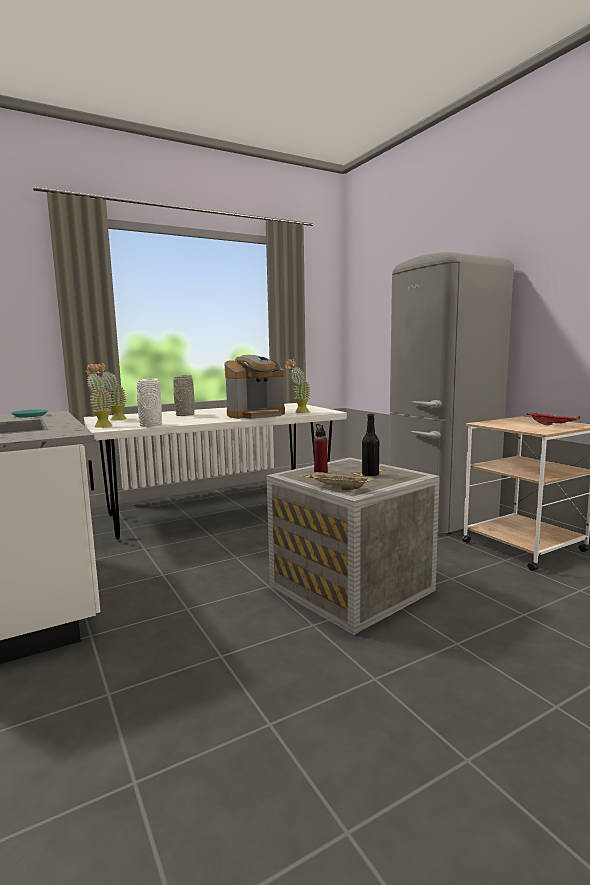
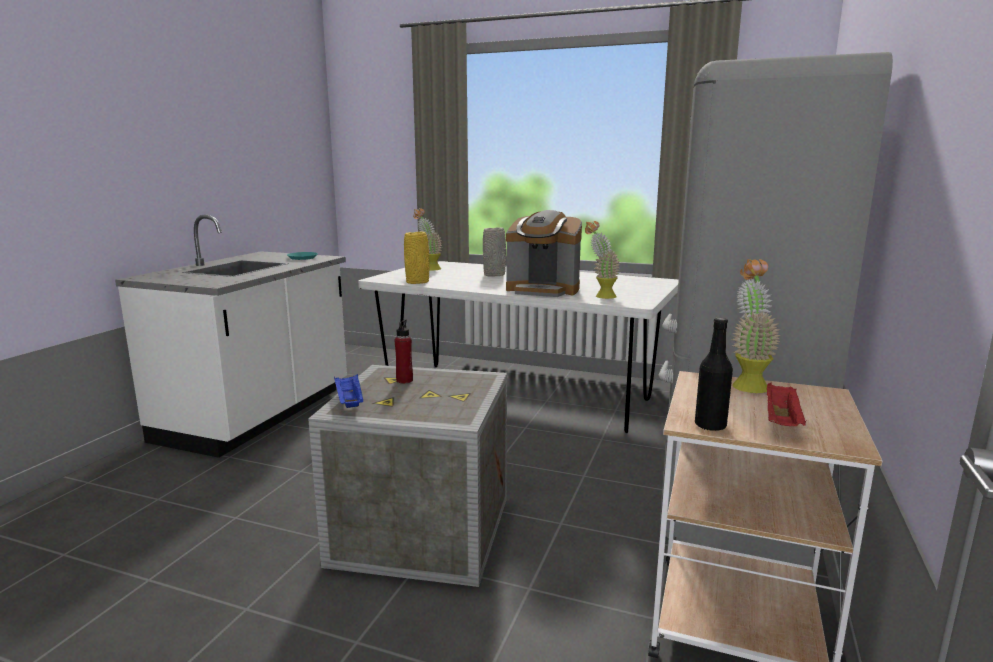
camera: 50 degrees right, 5 degrees up
(101, 426) = (391, 274): potted plant -> potted plant (747, 384)
(150, 425) = (417, 282): white vase -> yellow vase
(339, 488) = (349, 402): beige tray -> blue tray
(370, 474) = (430, 399): black bottle -> black bottle (710, 425)

